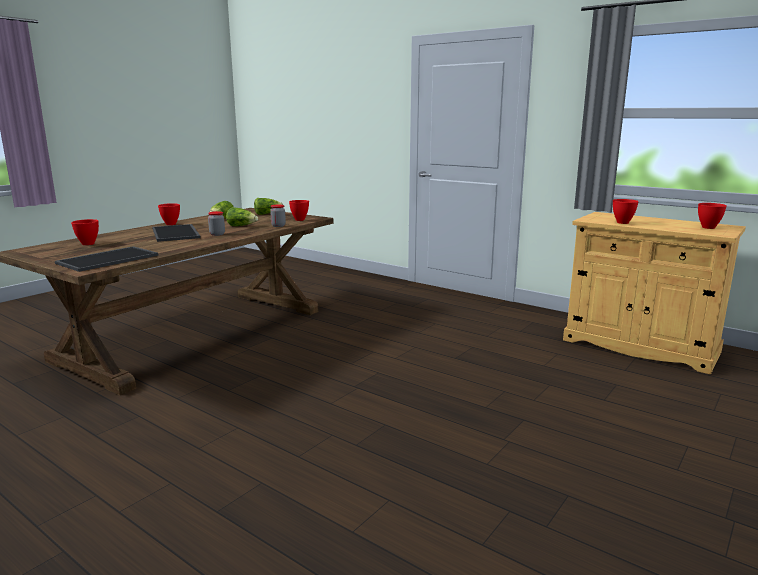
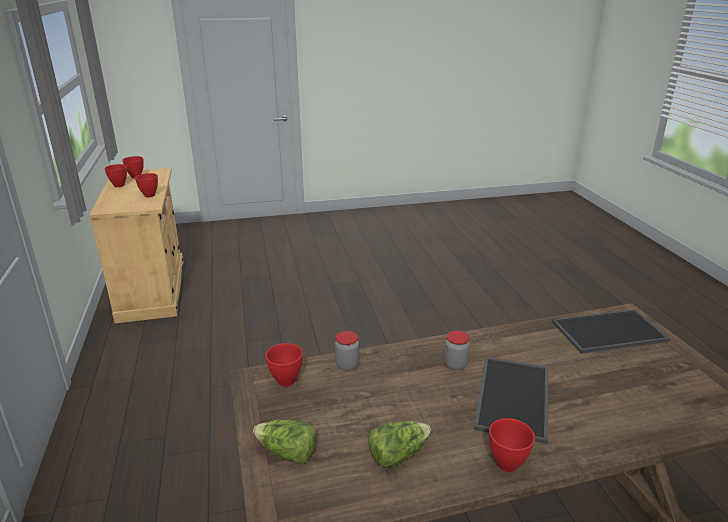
camera: 140 degrees left, 10 degrees up
(89, 244) = (649, 401): red bowl -> red bowl (118, 185)
(242, 226) = (396, 388): lettuce -> none

